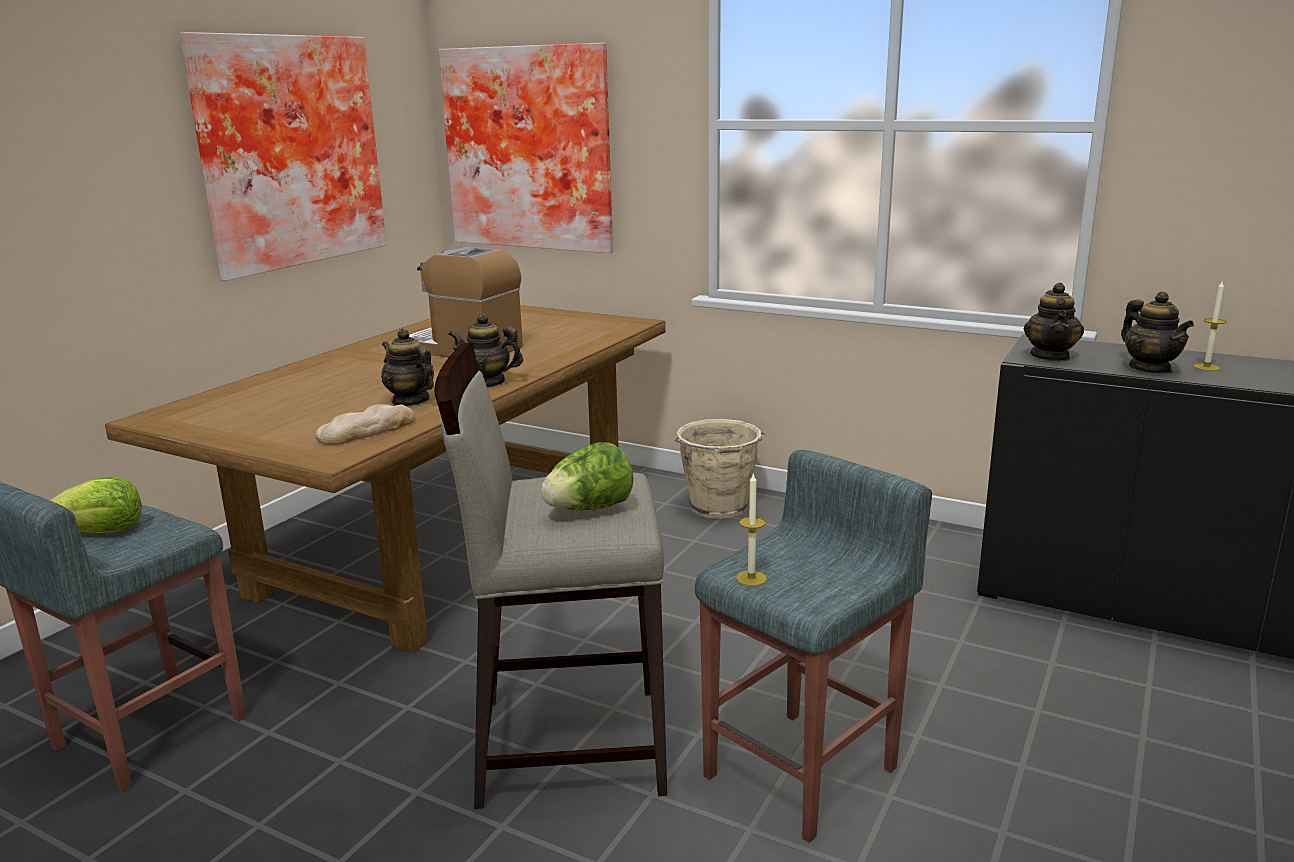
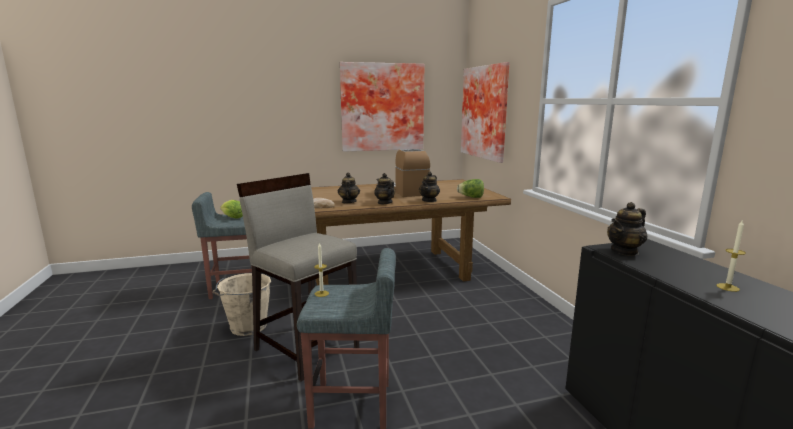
camera: 45 degrees right, 5 degrees down
(589, 509) = (301, 246): lettuce -> lettuce (471, 197)
(719, 508) = (507, 298): beige bucket -> beige bucket (247, 327)
(1150, 369) = (674, 275): teapot -> teapot (429, 200)

